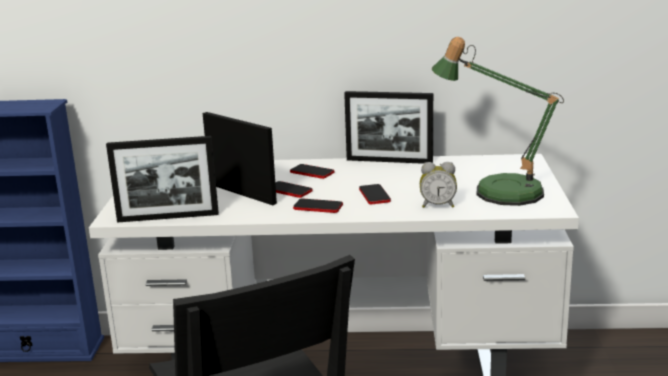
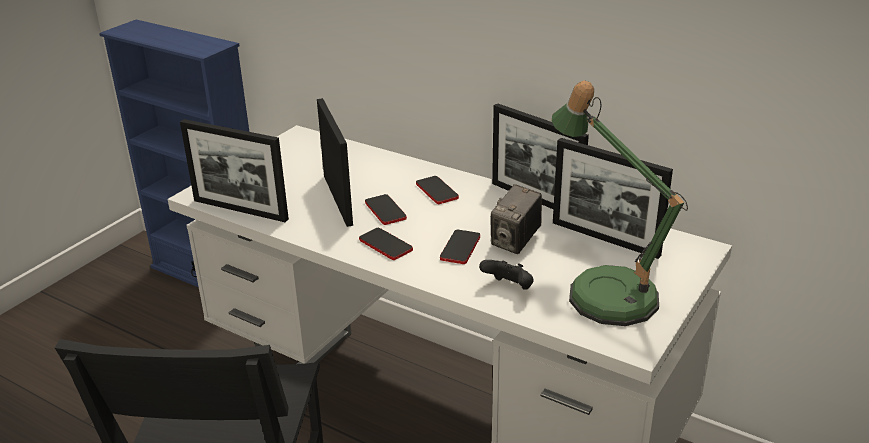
camera: 30 degrees right, 10 degrees up
(407, 183) = (515, 242): none -> camera
(437, 205) = (509, 288): alarm clock -> black game controller
(463, 168) = (605, 239): none -> picture frame

